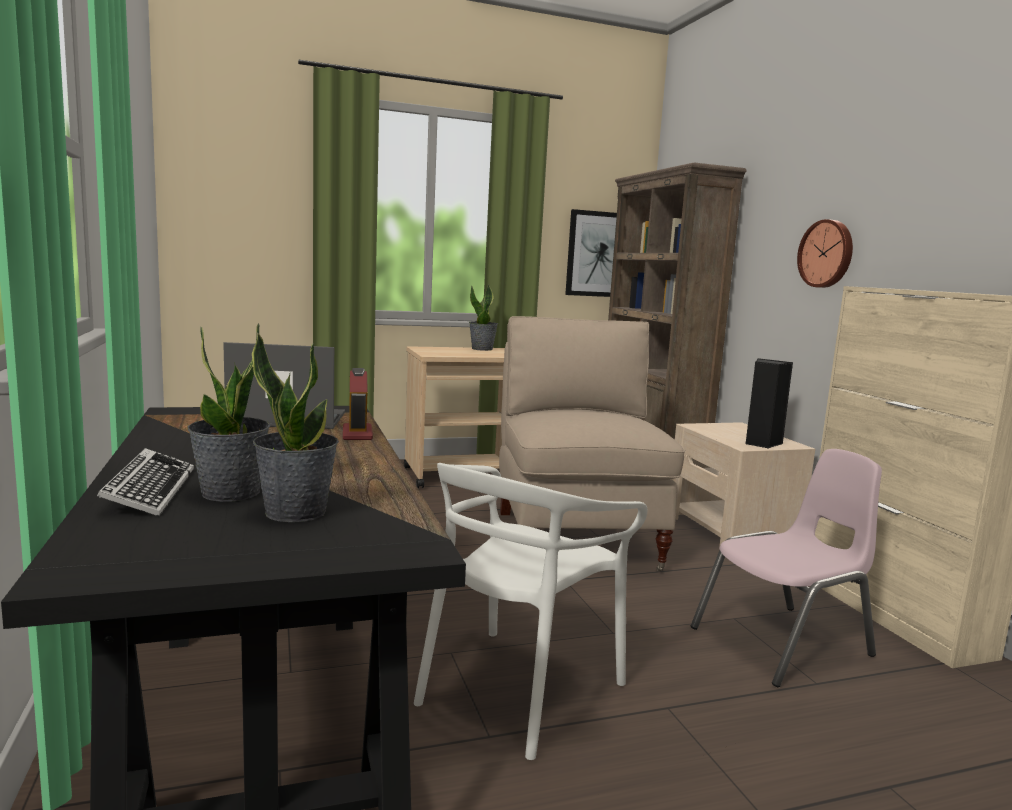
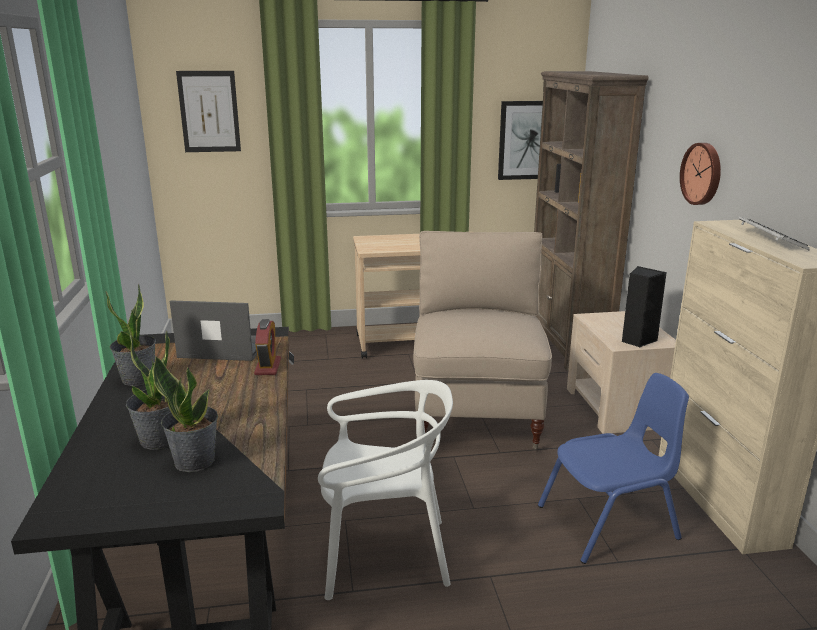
camera: 10 degrees right, 10 degrees up
(149, 491) = (109, 438): keyboard -> keyboard (770, 239)
(241, 191) = (209, 112): none -> picture
(482, 349) = (418, 237): potted plant -> potted plant (138, 379)
(518, 689) = (384, 554): white chair -> white chair turned 135 degrees counterclockwise
(783, 643) = (609, 523): pink chair -> blue chair

